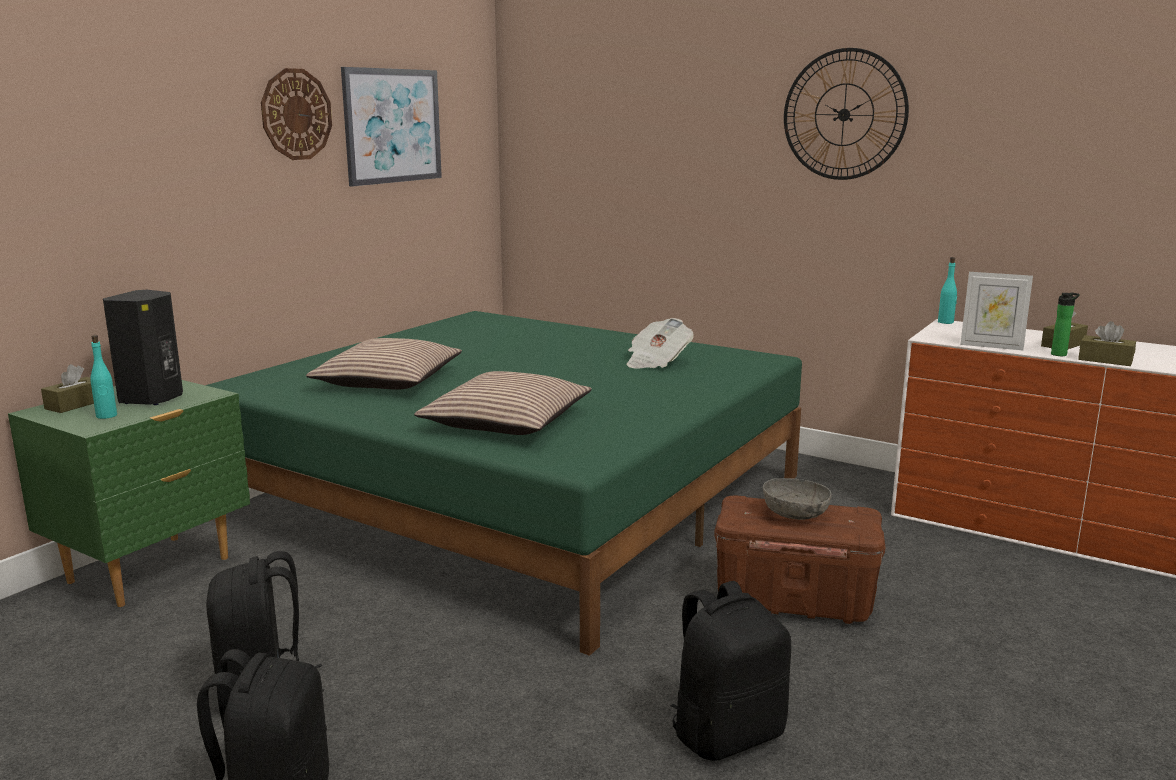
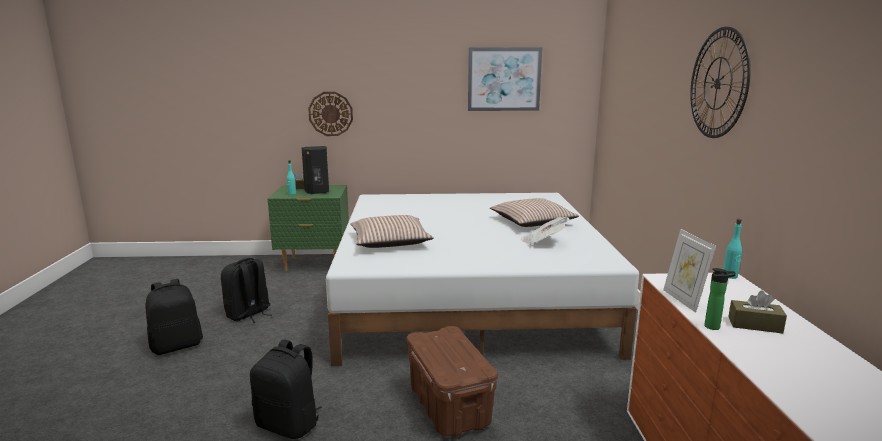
camera: 55 degrees right, 0 degrees up
(296, 114) = (436, 72): wall clock -> wall clock (330, 114)
(388, 381) = (414, 211): pillow -> pillow (532, 221)
(517, 496) = (469, 295): green bed -> white bed
(795, 514) = (449, 349): grey bowl -> none
(1105, 360) = (735, 347): brown tissue box -> none

